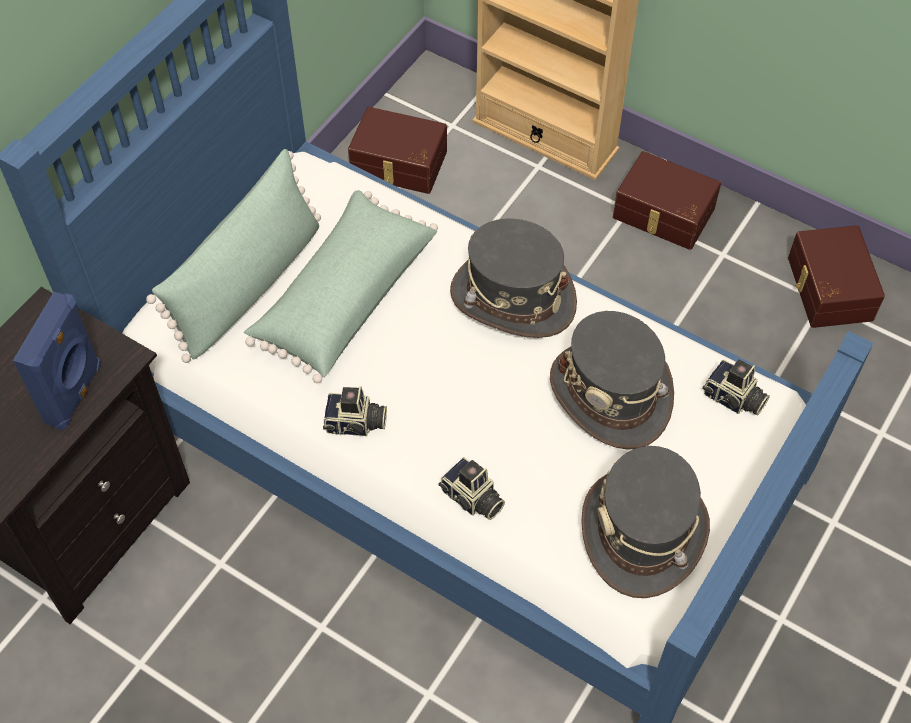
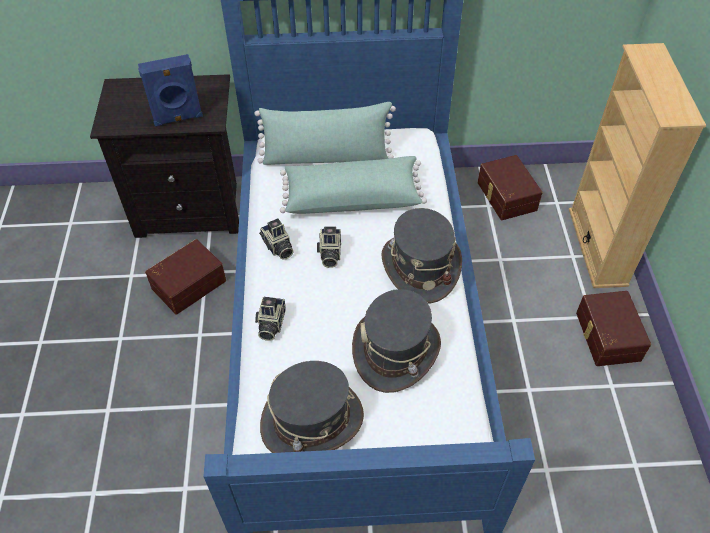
camera: 55 degrees right, 5 degrees down
(733, 399) = (450, 419): camera -> camera (329, 254)
(827, 289) = (649, 463): brown storage box -> brown storage box (187, 283)

